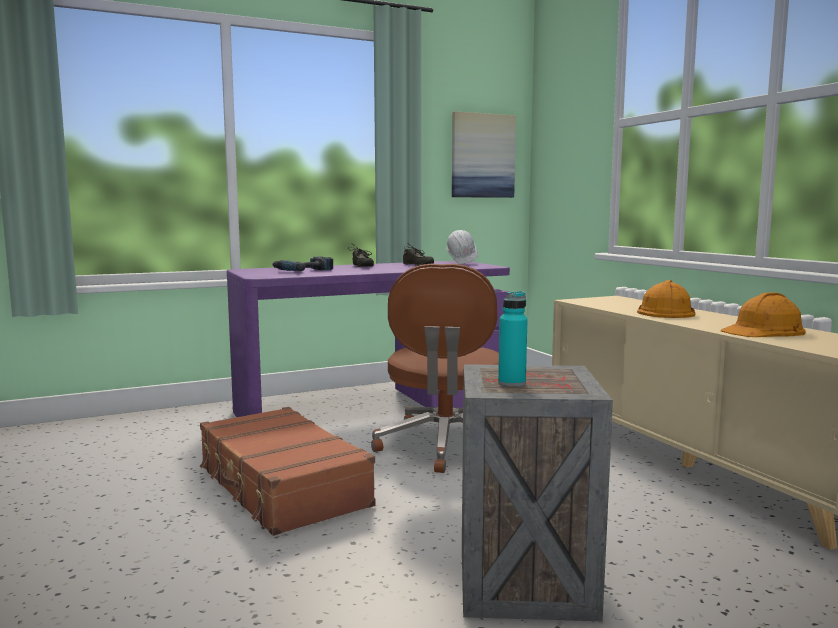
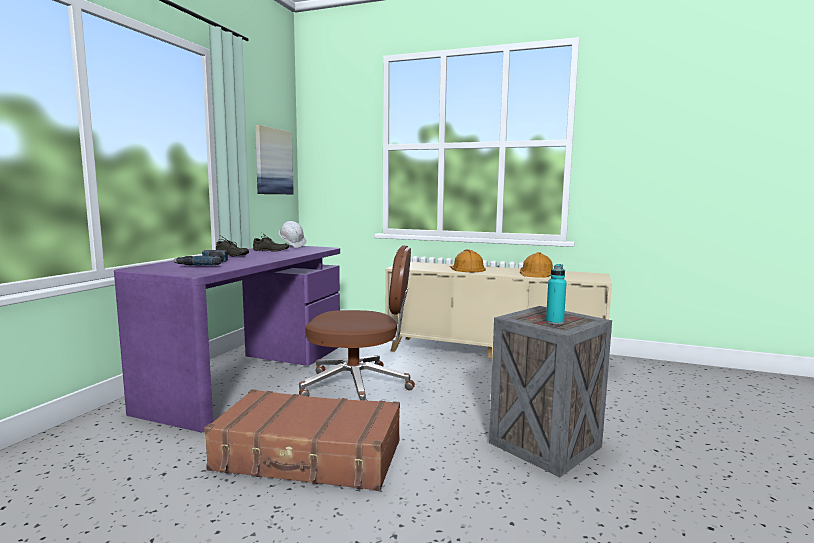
camera: 45 degrees left, 0 degrees up
(445, 446) = (358, 386): brown office chair -> brown office chair turned 45 degrees counterclockwise

